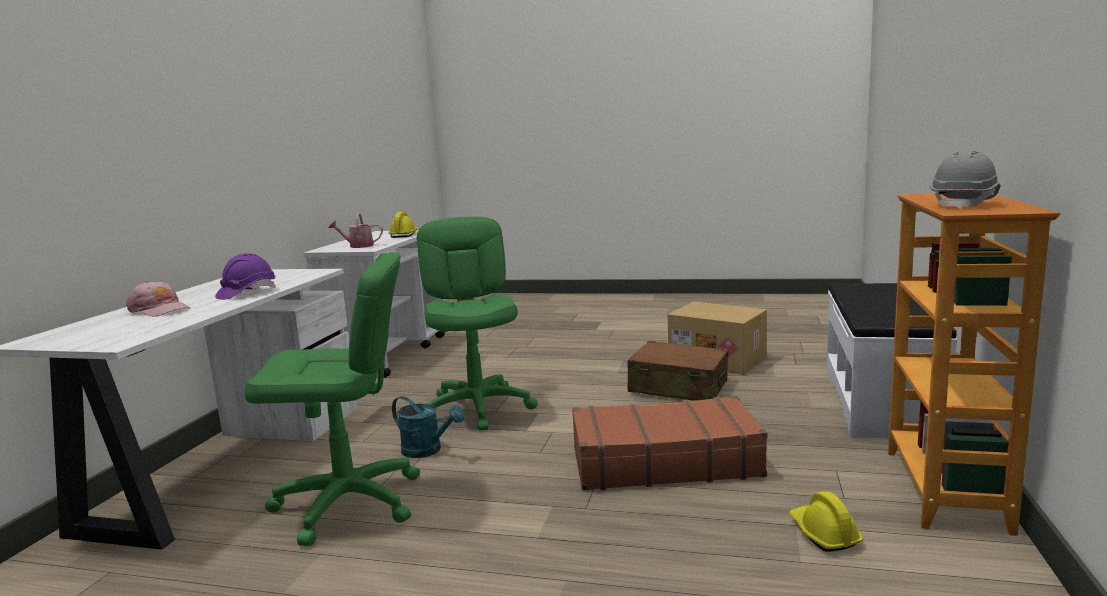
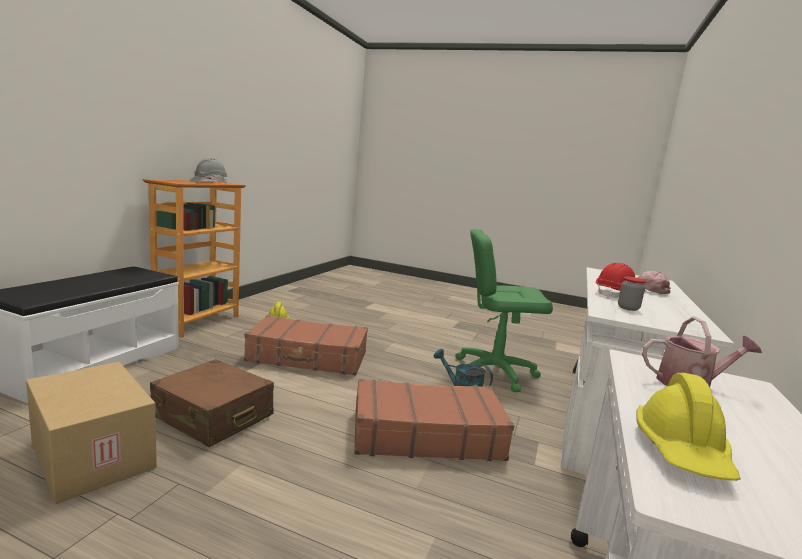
camera: 175 degrees left, 0 degrees up
(247, 293) = (615, 294): purple hard hat -> red hard hat
(278, 280) = (628, 308): none -> jar
(478, 408) = (426, 434): green office chair -> brown suitcase

